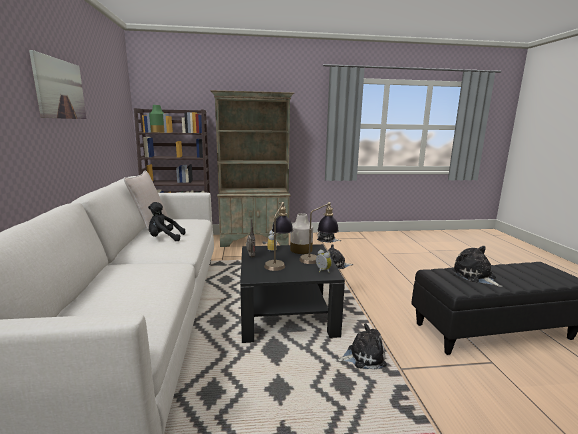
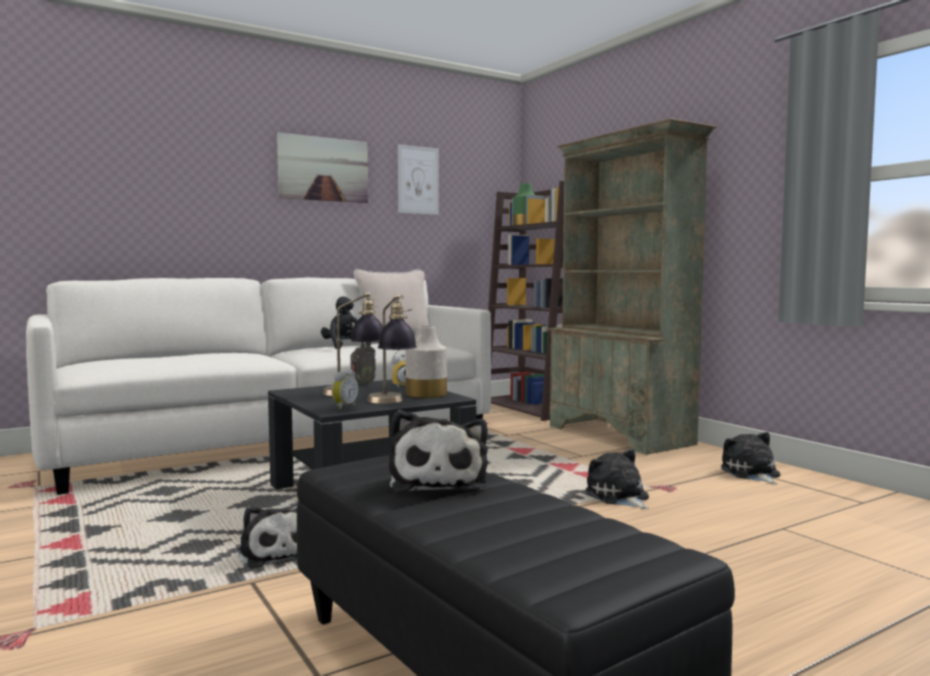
camera: 65 degrees right, 10 degrees down
(101, 99) = (418, 180): none -> picture
(475, 276) = (438, 481): plush toy -> plush toy turned 135 degrees clockwise

